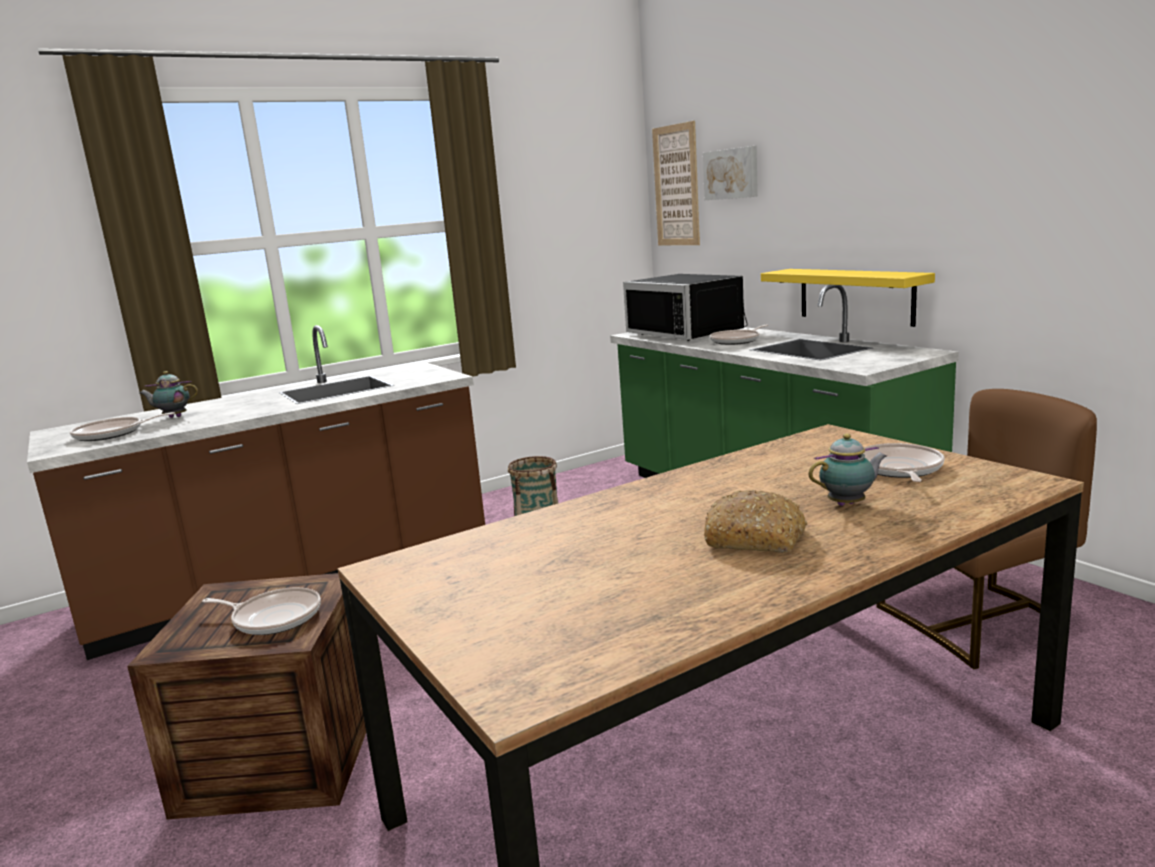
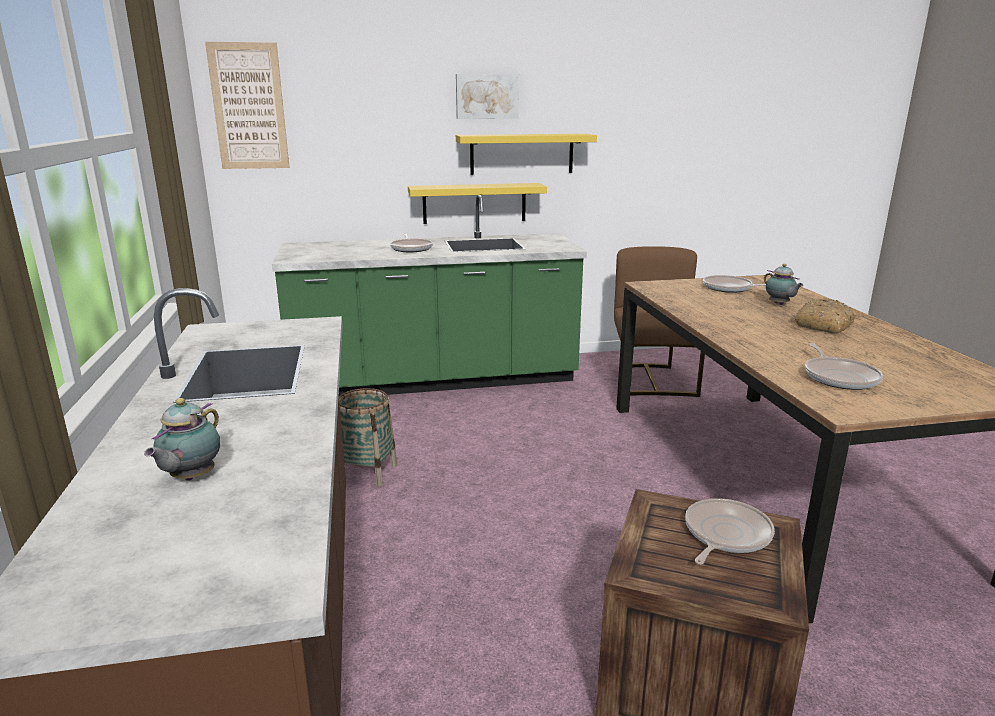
camera: 70 degrees left, 5 degrees up
(112, 434) = (223, 531): frying pan -> frying pan (839, 377)
(690, 332) = (339, 250): black microwave -> none
(732, 174) = (333, 100): picture -> picture (487, 96)
(849, 504) = (779, 304): teapot -> teapot turned 150 degrees clockwise
(913, 230) = (522, 154): none -> yellow shelf

